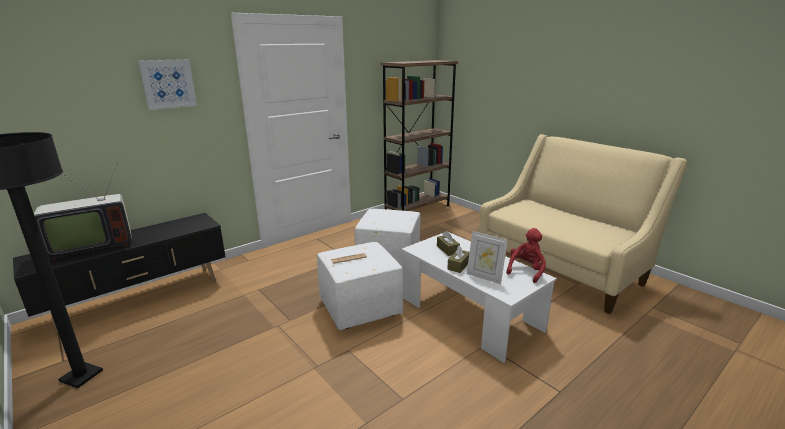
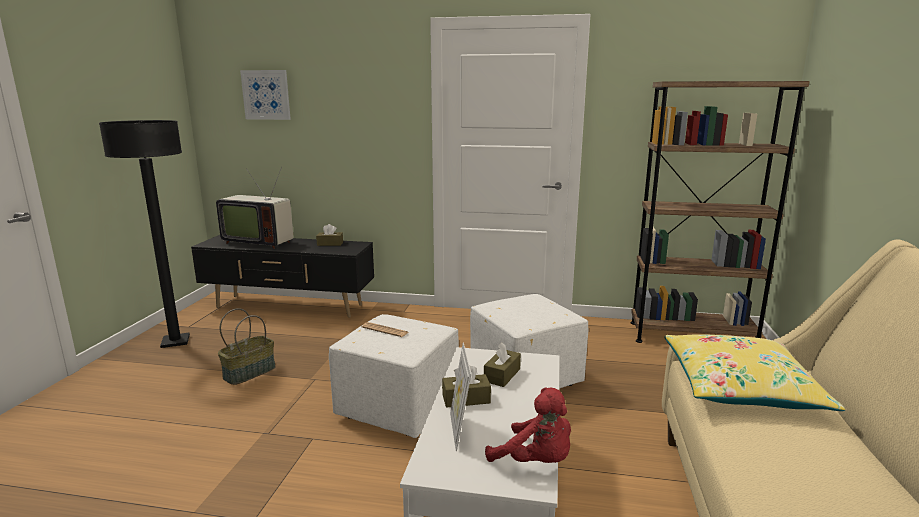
camera: 50 degrees right, 5 degrees down
(168, 84) = (355, 96): picture -> picture (266, 95)
(172, 225) = (330, 244): none -> brown tissue box
(218, 350) = (249, 372): none -> basket
(525, 212) = (740, 386): none -> yellow pillow
(526, 270) = (535, 461): red plush toy -> red plush toy turned 45 degrees clockwise

